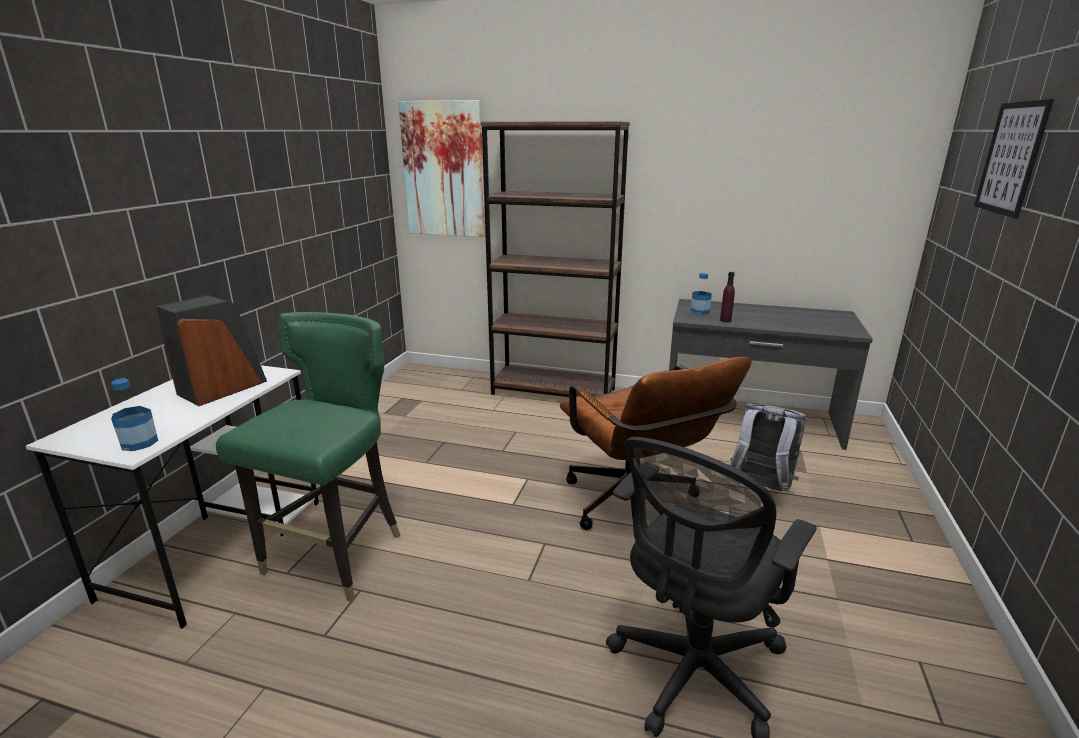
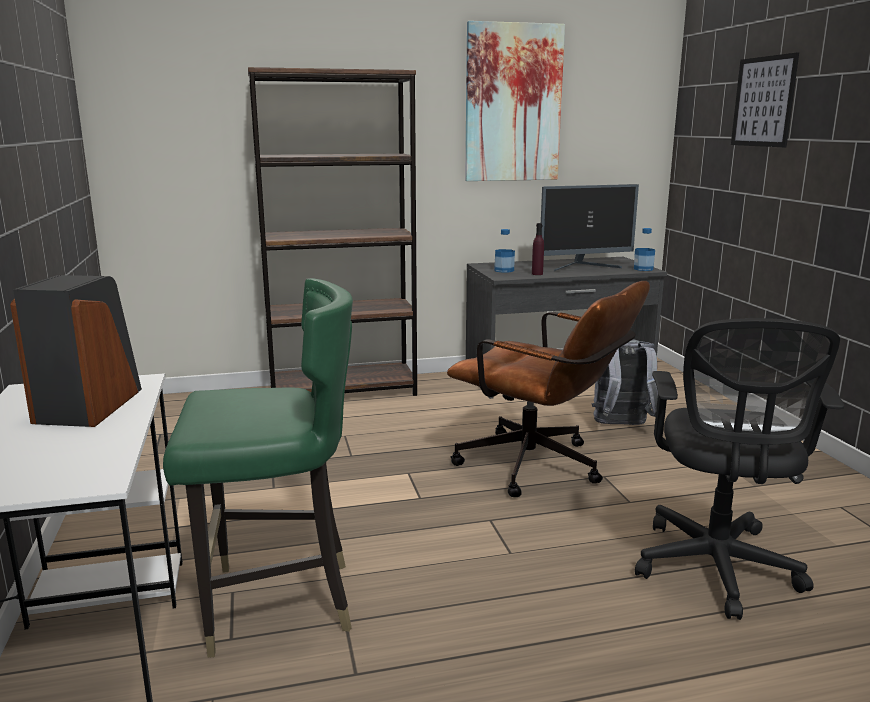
camera: 30 degrees left, 5 degrees down
(139, 442) = (86, 472): bottle -> bottle (643, 269)
(336, 558) = (277, 604): green chair -> green chair turned 90 degrees clockwise
(443, 170) = (168, 131): picture -> picture (513, 103)
(787, 319) = (584, 267): none -> monitor

